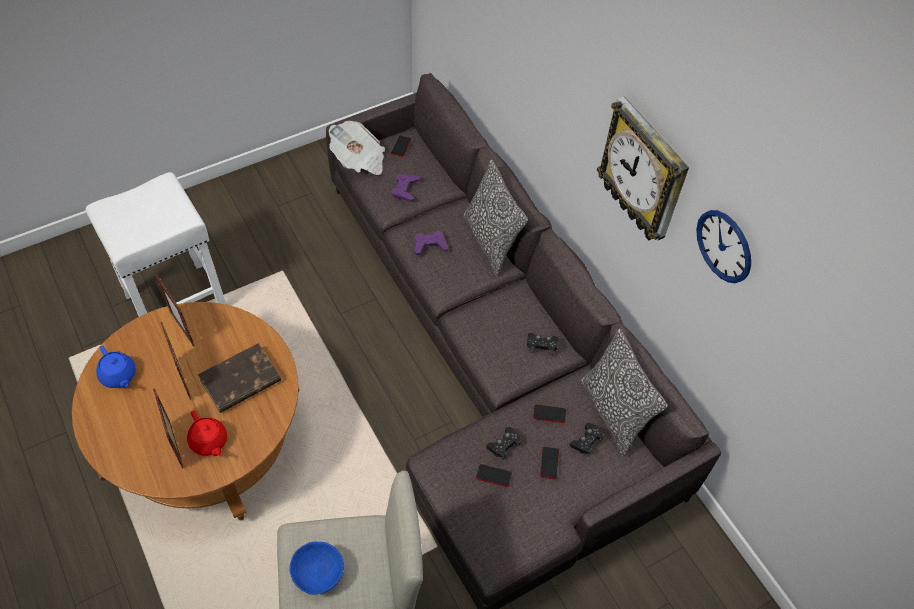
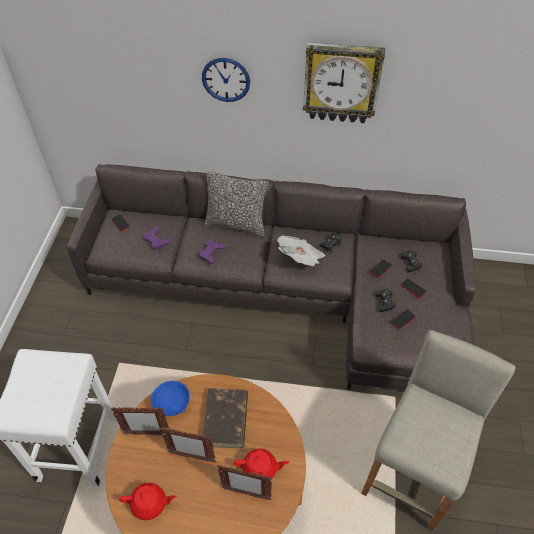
camera: 50 degrees left, 5 degrees down
(118, 375) = (149, 504): blue teapot -> red teapot
(317, 572) = (434, 445): blue bowl -> blue bowl (171, 404)
(359, 159) = (106, 250): newspaper -> newspaper (301, 258)
(613, 413) = (399, 242): pillow -> none
(724, 246) = (430, 77): wall clock -> wall clock (226, 79)

